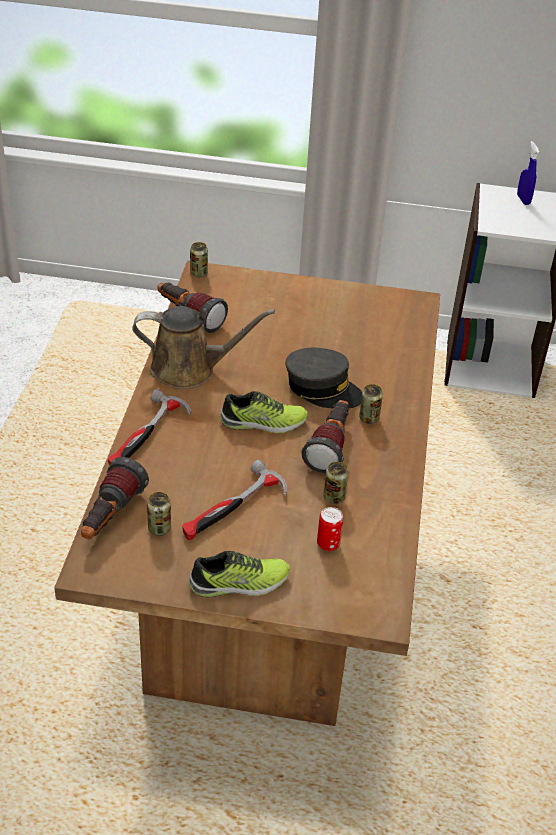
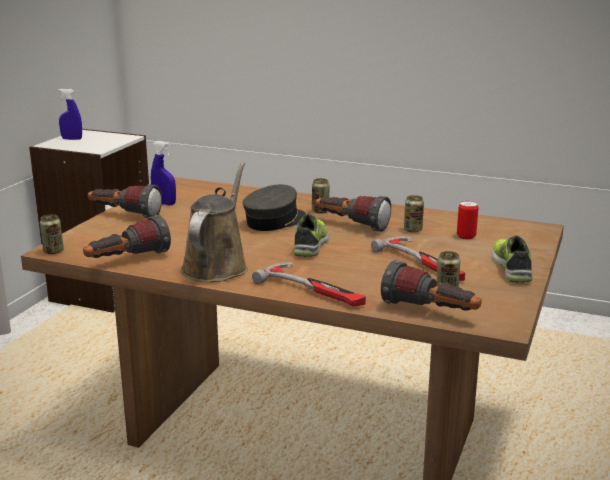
camera: 75 degrees left, 20 degrees down
(302, 290) = (124, 215): none -> flashlight
(346, 307) = (164, 203): none -> blue spray bottle

